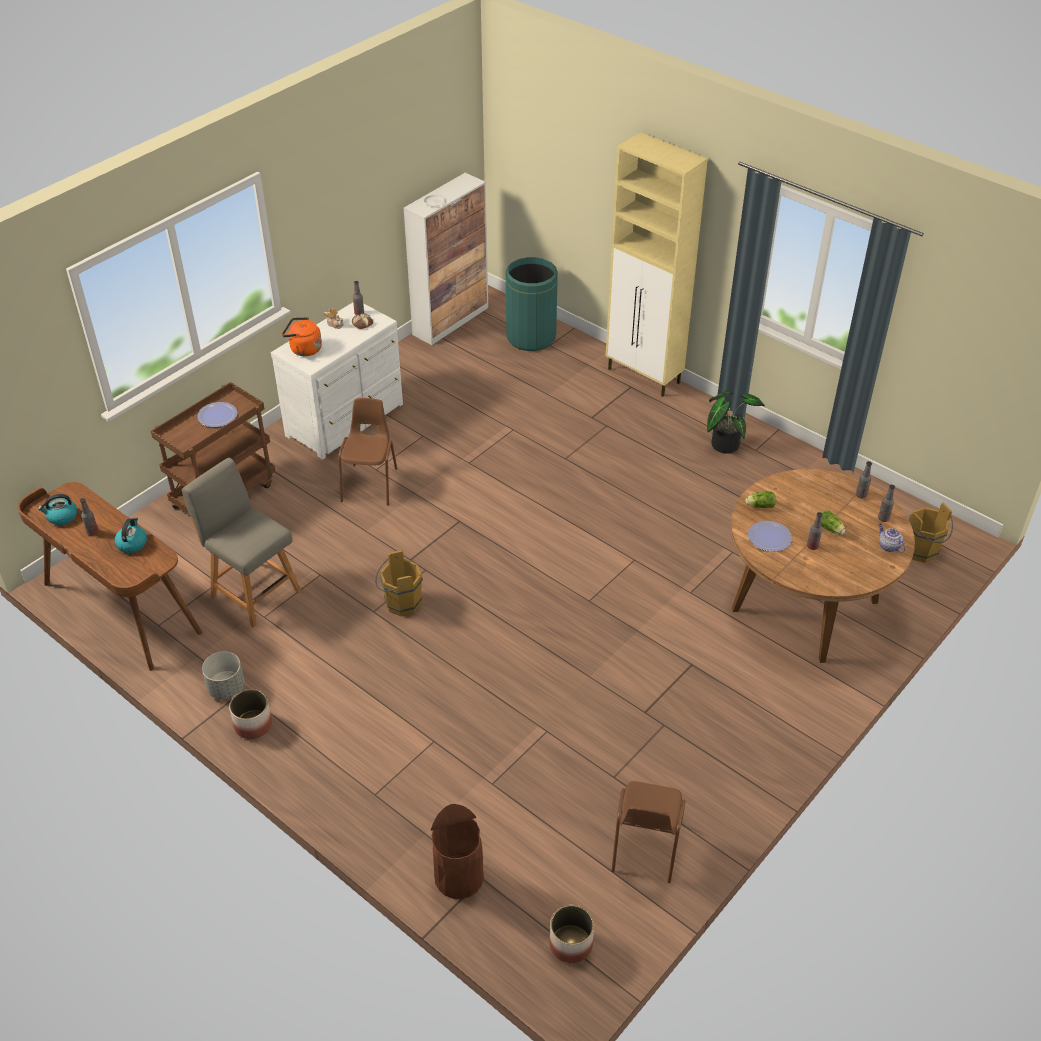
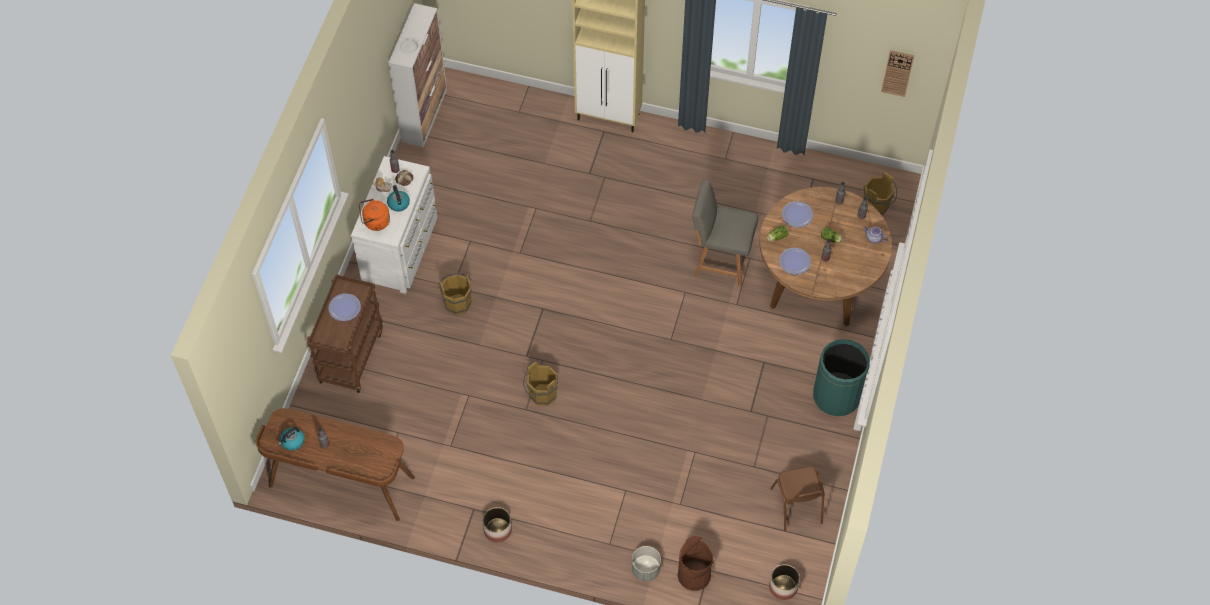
camera: 25 degrees left, 15 degrees up
(132, 543) = (361, 442): kettle -> kettle (398, 203)
(226, 688) = (461, 511): grey planter -> grey planter (645, 569)
(253, 592) = (429, 429): grey chair -> grey chair (720, 261)
(370, 484) = (457, 302): brown chair -> brown bucket
(531, 337) = (499, 109): green trash can -> green trash can (836, 396)
(725, 442) = (700, 159): potted plant -> none
(798, 492) = (797, 215): none -> plate
(990, 356) = (897, 73): none -> wall clock

